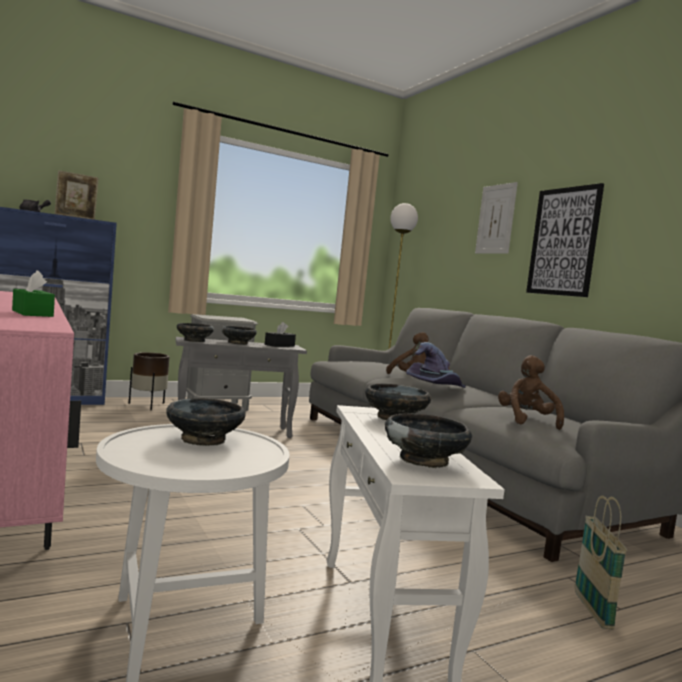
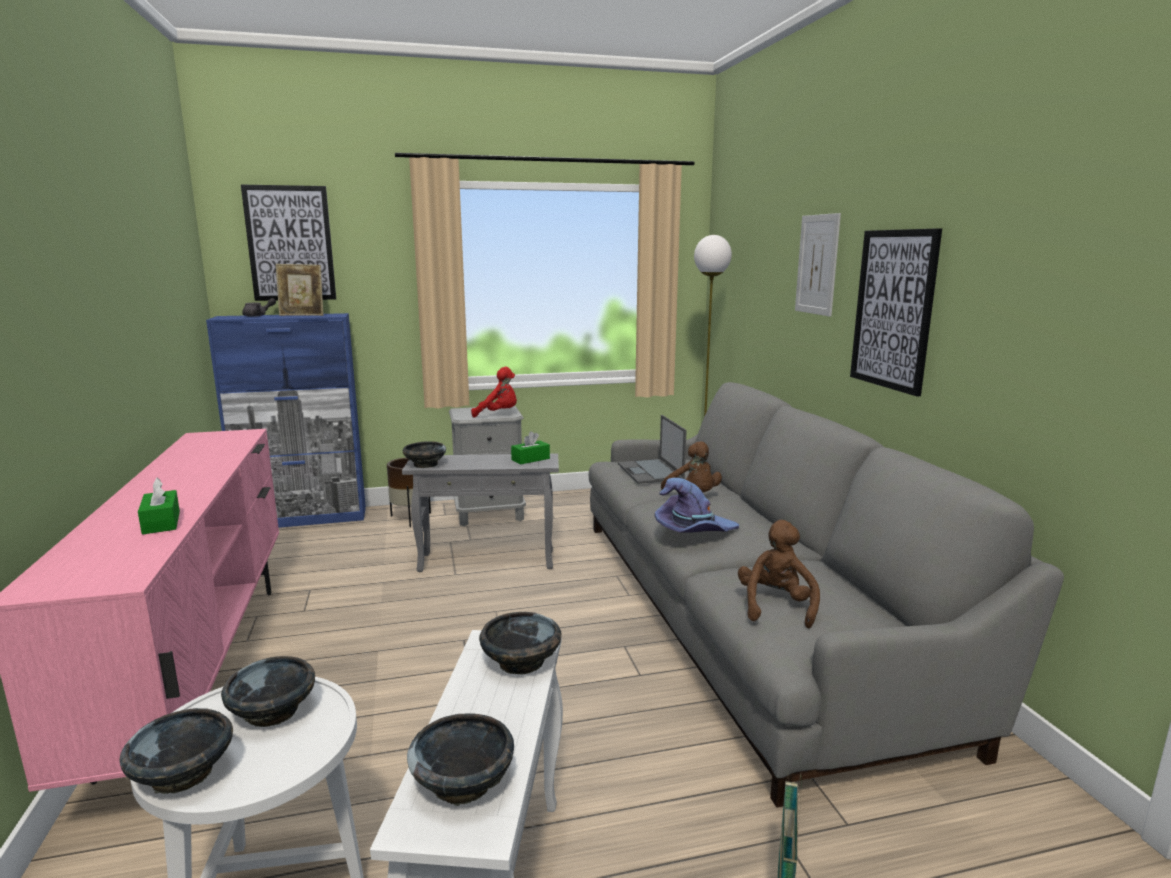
camera: 15 degrees right, 10 degrees up
(70, 158) = (290, 243): none -> picture
(237, 319) = (498, 414): none -> red plush toy
(238, 343) = (478, 462): black bowl -> black bowl (183, 774)
(279, 345) = (530, 459): black tissue box -> green tissue box
(370, 364) = (651, 472): none -> laptop

